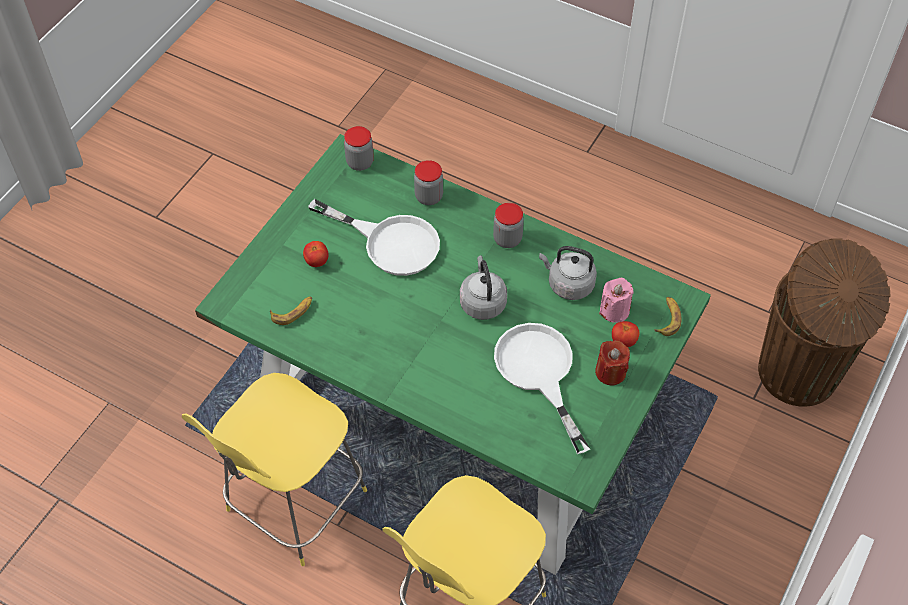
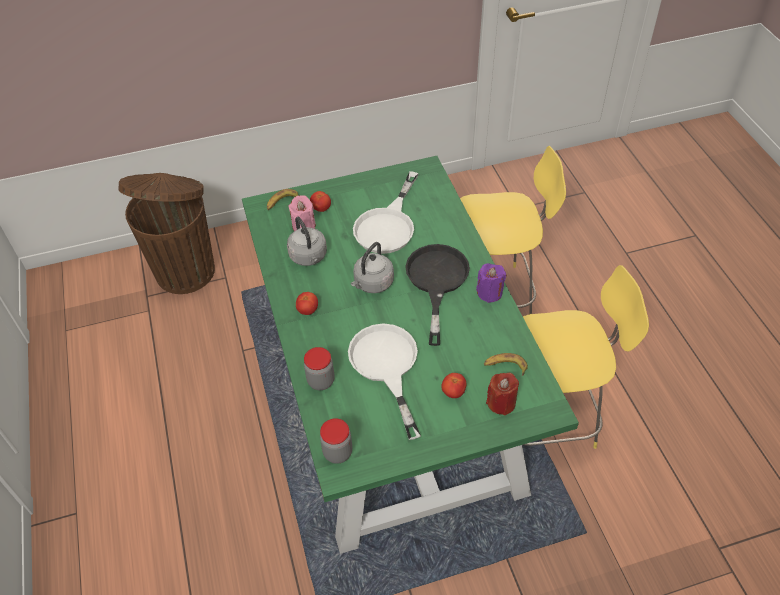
camera: 135 degrees left, 5 degrees down
(369, 372) = (489, 292): none -> purple candle
(428, 346) = (436, 282): none -> black frying pan
(507, 239) = (307, 310): jar -> tomato
(610, 372) = (349, 200): red candle -> red candle (501, 403)

